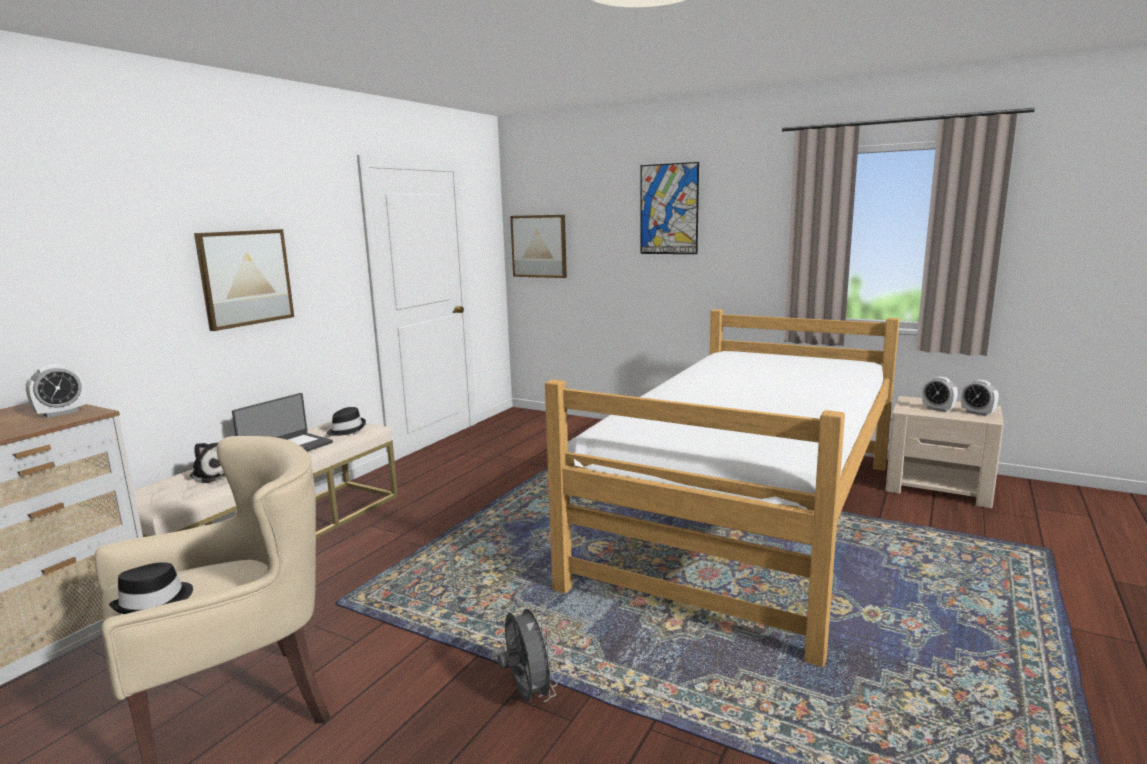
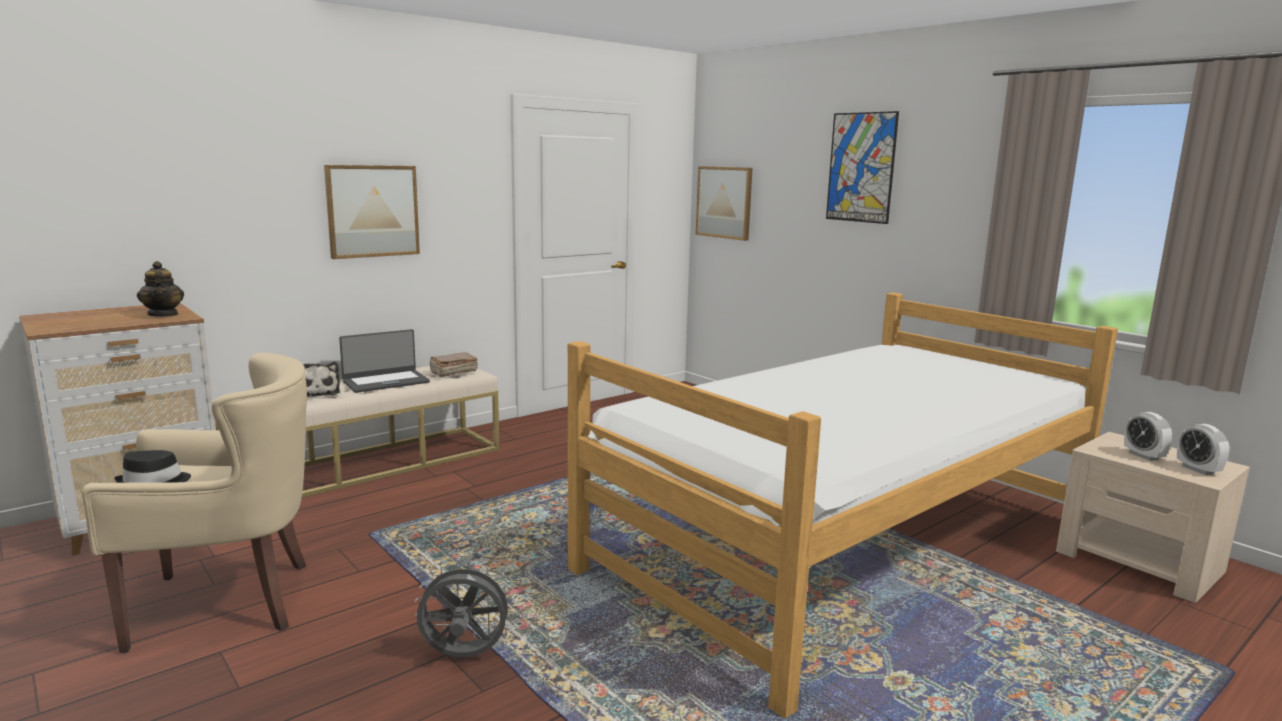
camera: 20 degrees right, 0 degrees up
(61, 413) = (163, 314): alarm clock -> teapot
(346, 429) = (453, 372): black hat -> brown book
(527, 694) = (463, 656): grey fan -> grey fan turned 90 degrees counterclockwise

